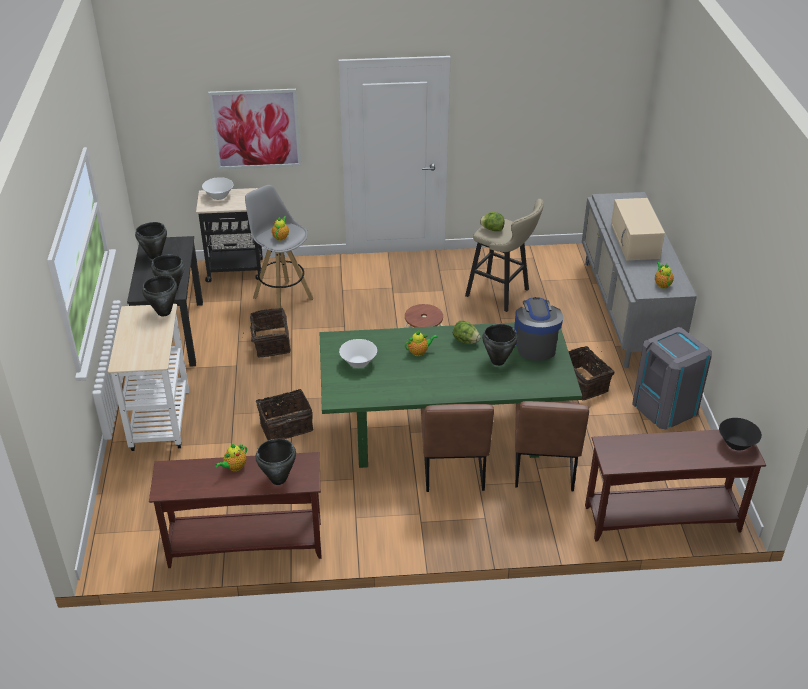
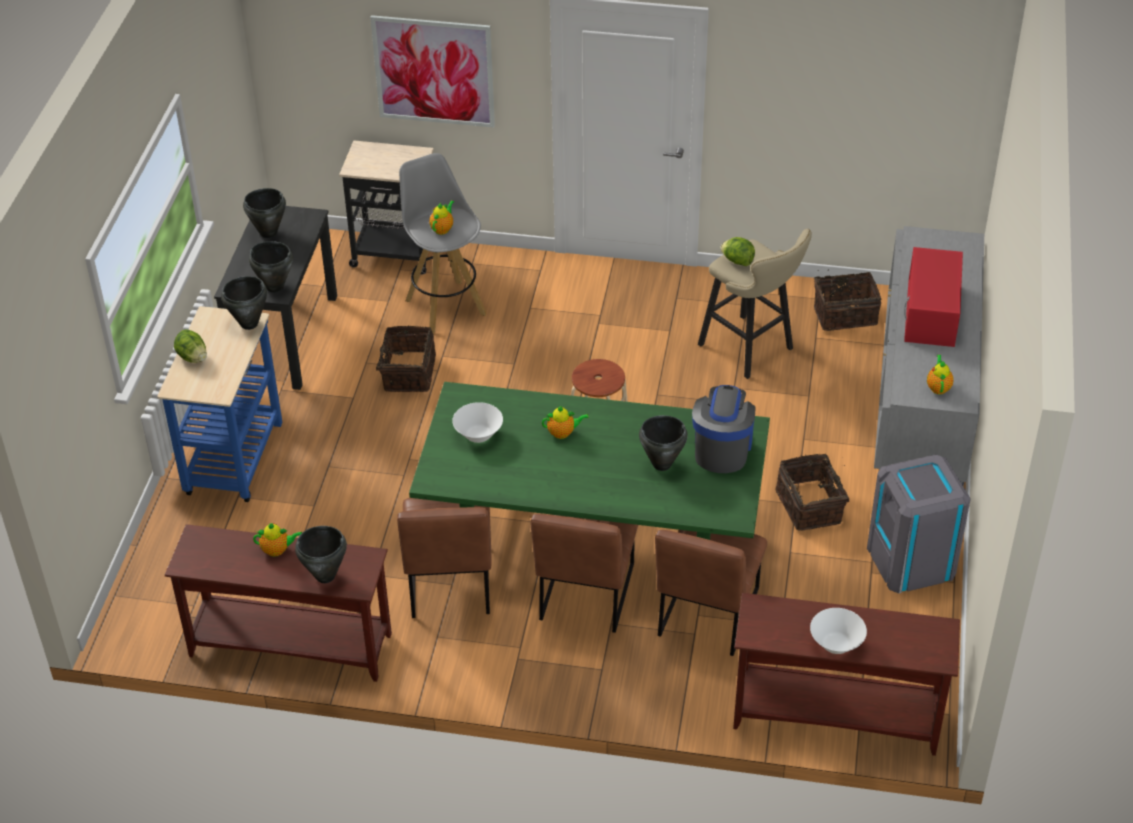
camera: 15 degrees right, 5 degrees up
(160, 419) = (234, 457): white cart -> blue cart
(219, 196) = (377, 154): white bowl -> white bowl (836, 644)
(234, 467) = (277, 550): teapot -> teapot turned 150 degrees counterclockwise
(285, 426) = (389, 495): basket -> basket (844, 314)
(351, 478) = (449, 583): none -> brown chair
(465, 341) = (630, 427): lettuce -> lettuce (193, 357)
(635, 241) = (931, 314): beige microwave -> red microwave
(737, 444) = (932, 639): black bowl -> none

